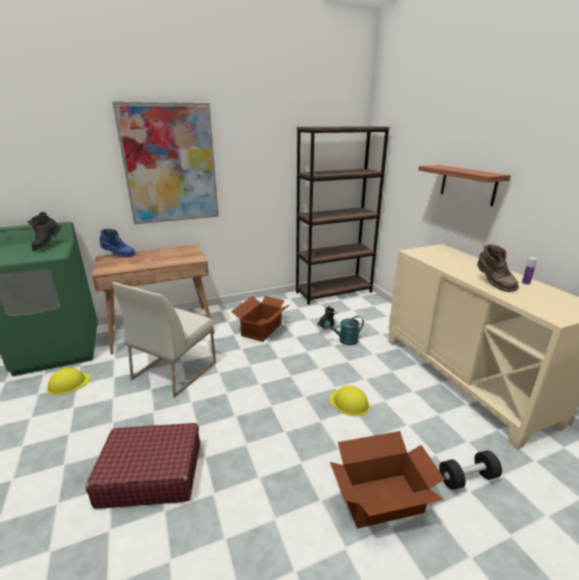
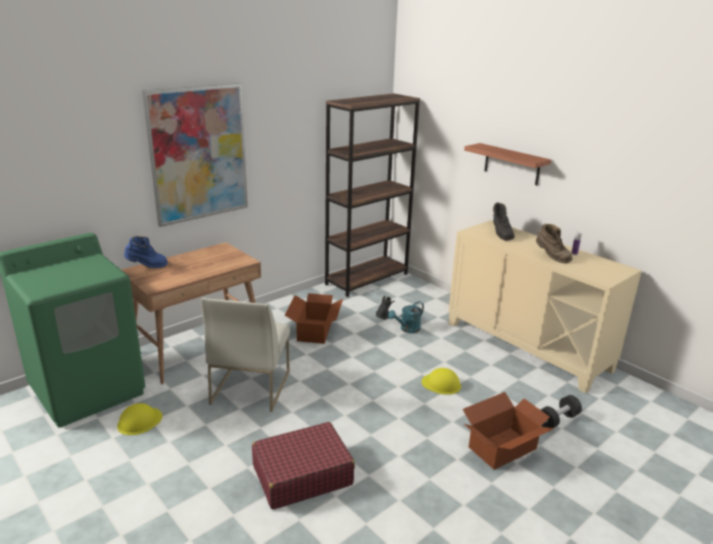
camera: 20 degrees left, 0 degrees up
(48, 245) = (86, 265): black boot -> black boot (501, 234)

